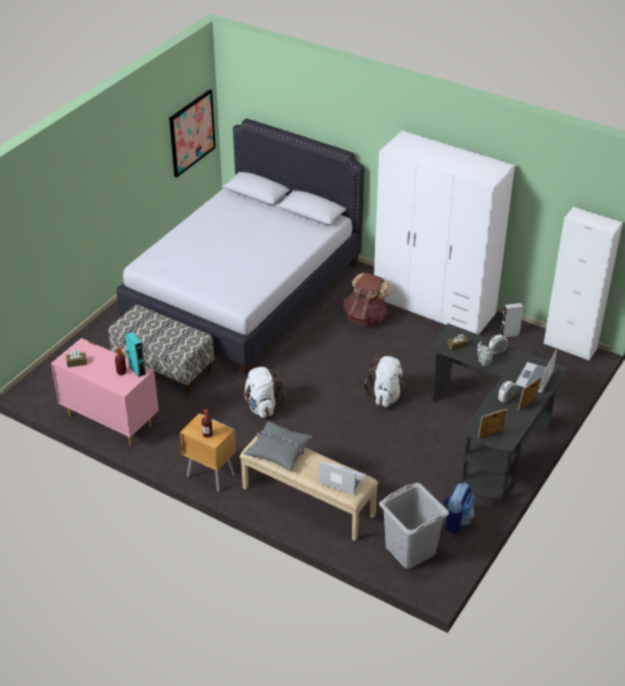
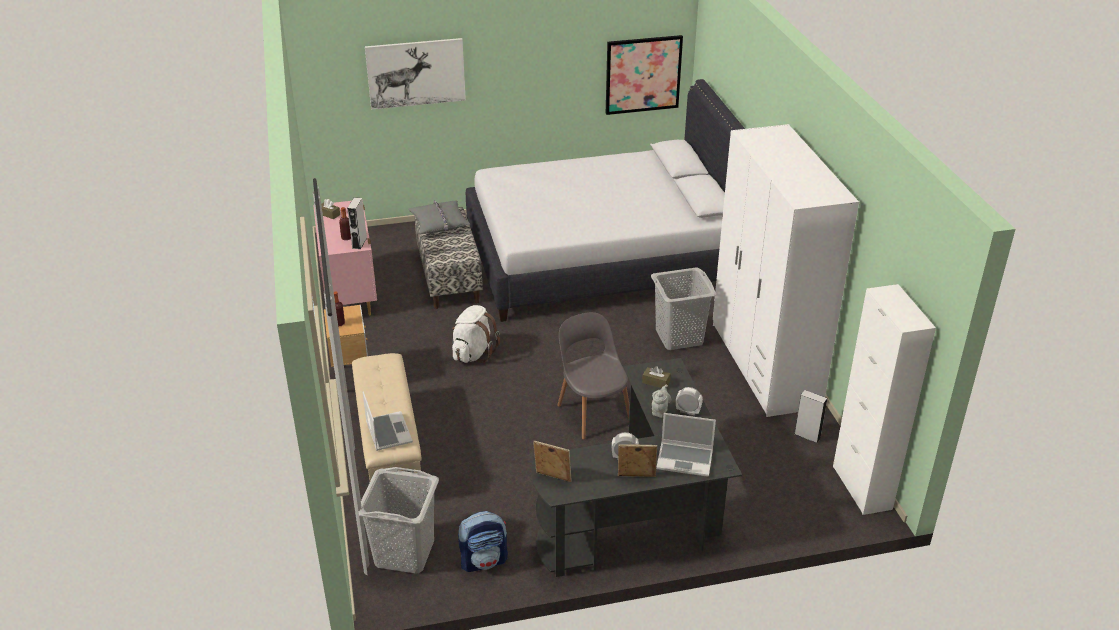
camera: 45 degrees right, 5 degrees down
(57, 210) = (416, 73): none -> picture
(137, 370) = (359, 243): turquoise speaker -> grey speaker
(279, 450) = (381, 375): grey pillow -> grey pillow (439, 223)
(366, 317) = (679, 337): brown backpack -> grey laundry basket
(386, 396) = (593, 412): white backpack -> grey chair
(534, 379) = (685, 459): laptop -> laptop turned 150 degrees counterclockwise

